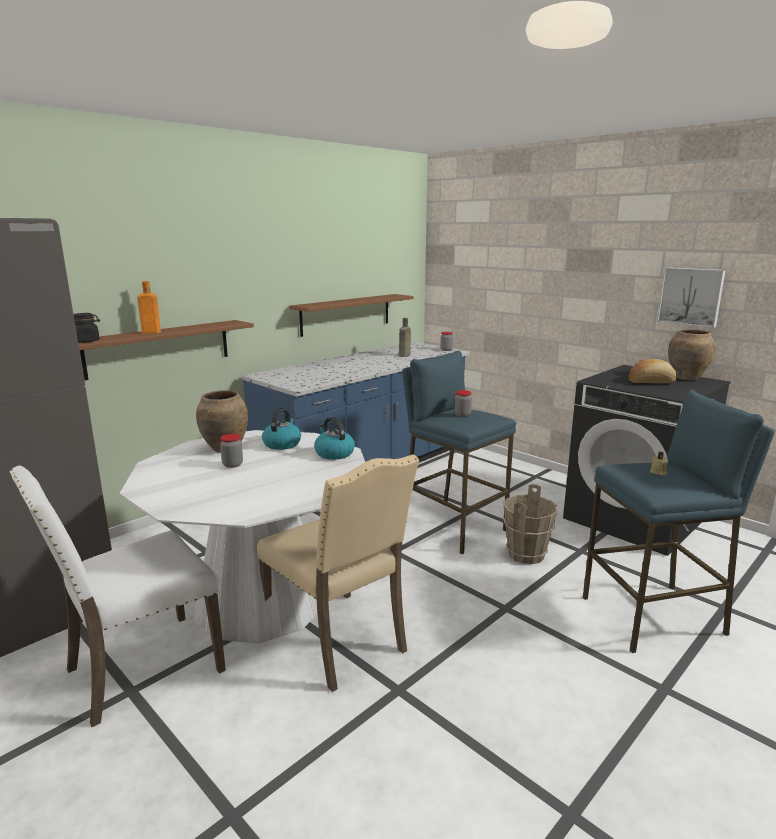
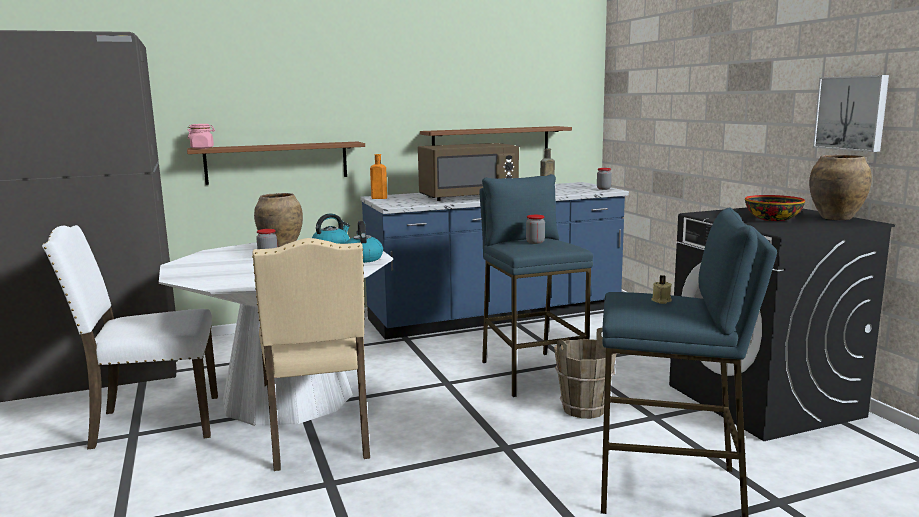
camera: 25 degrees right, 5 degrees down
(86, 341) = (202, 148): black jar -> pink jar
(149, 332) = (263, 145): orange bottle -> orange bottle (378, 198)
(350, 368) = (468, 197): none -> brown microwave
(651, 382) = (772, 219): bread -> bowl

